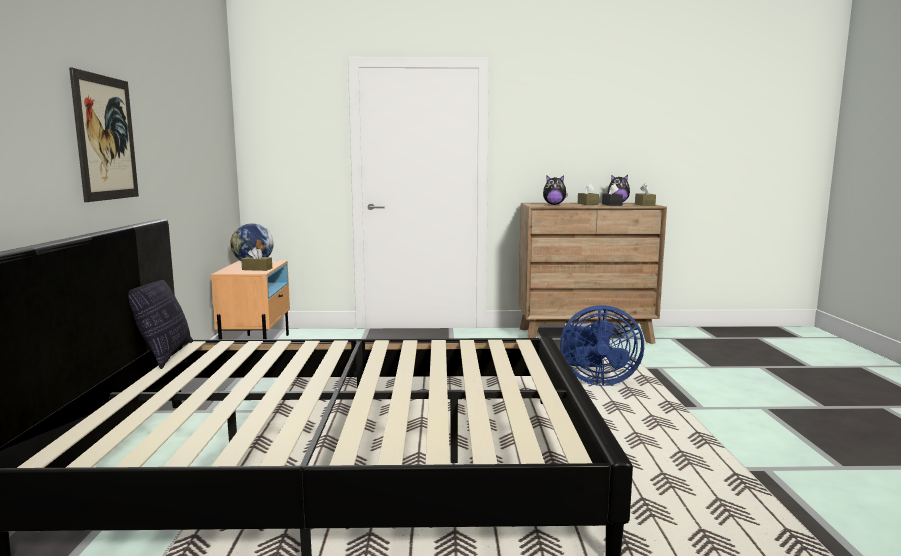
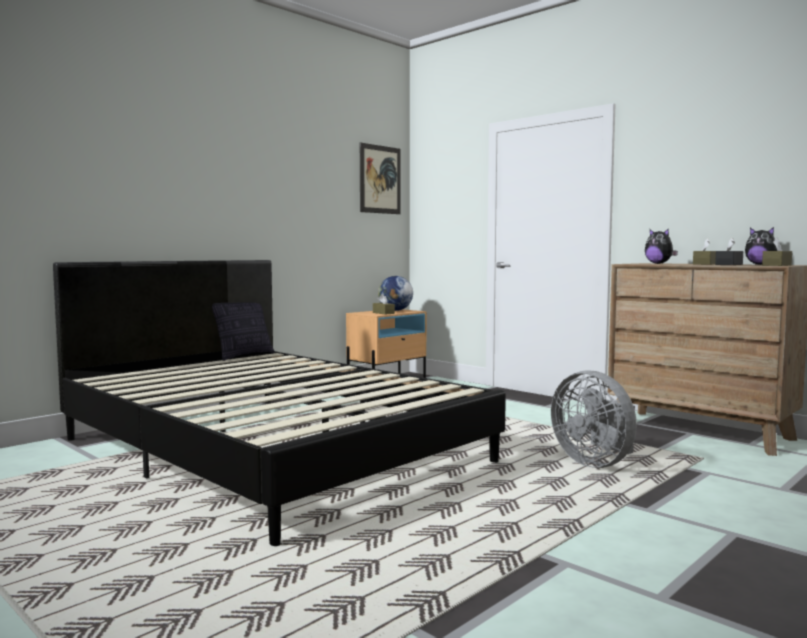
camera: 45 degrees right, 5 degrees down
(106, 138) = (223, 201): picture -> picture (380, 179)
(596, 380) = (595, 462): blue fan -> grey fan

